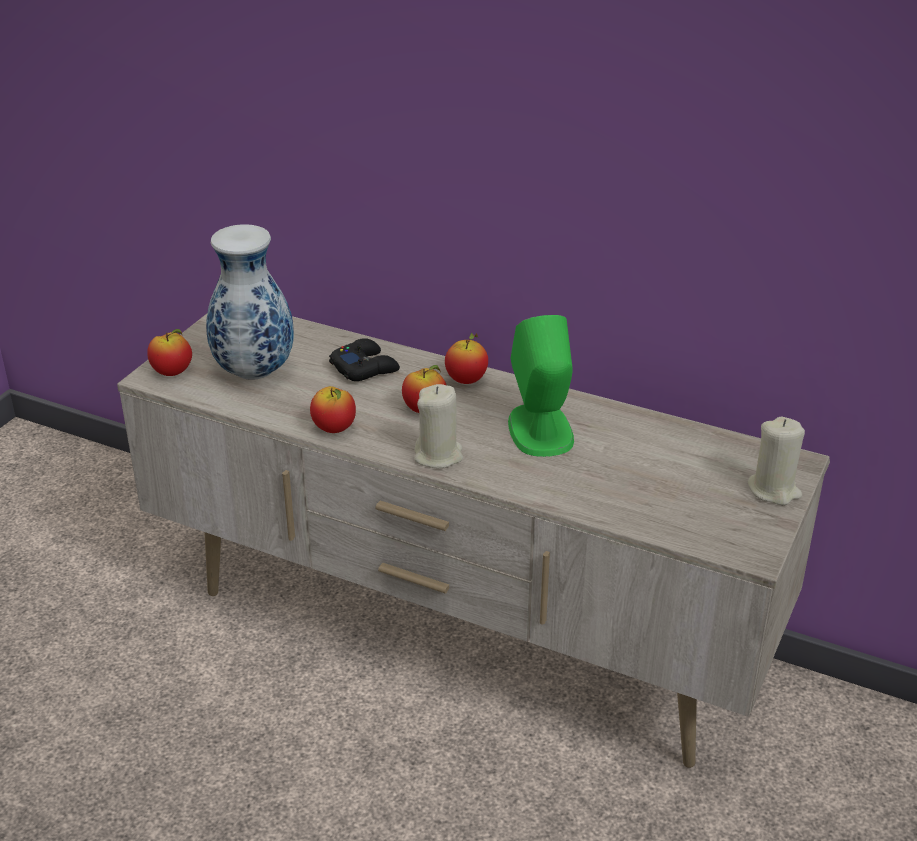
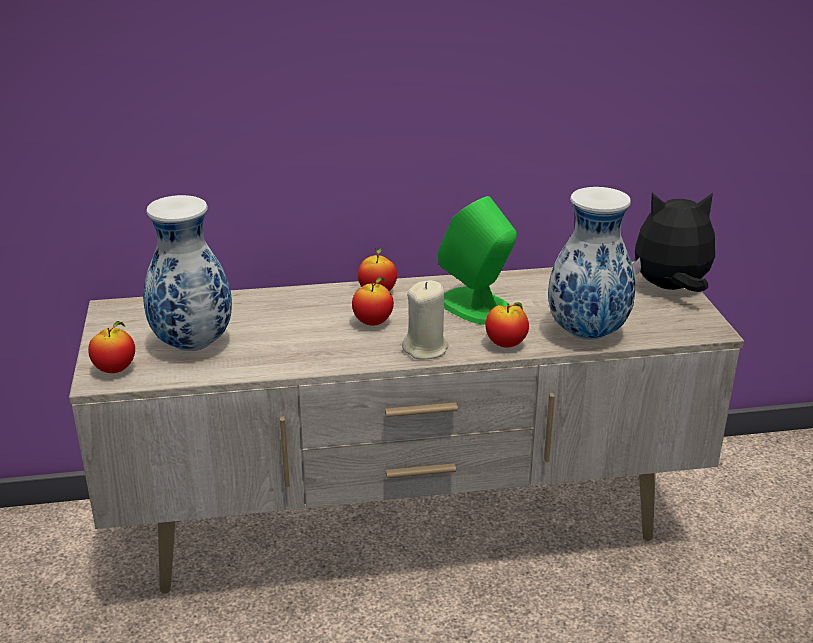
camera: 35 degrees left, 5 degrees down
(334, 429) = (319, 360): apple -> apple (506, 344)
(364, 368) = (285, 310): black game controller -> none
(611, 503) = (586, 334): none -> vase
(774, 490) = (670, 289): beige candle -> plush toy

